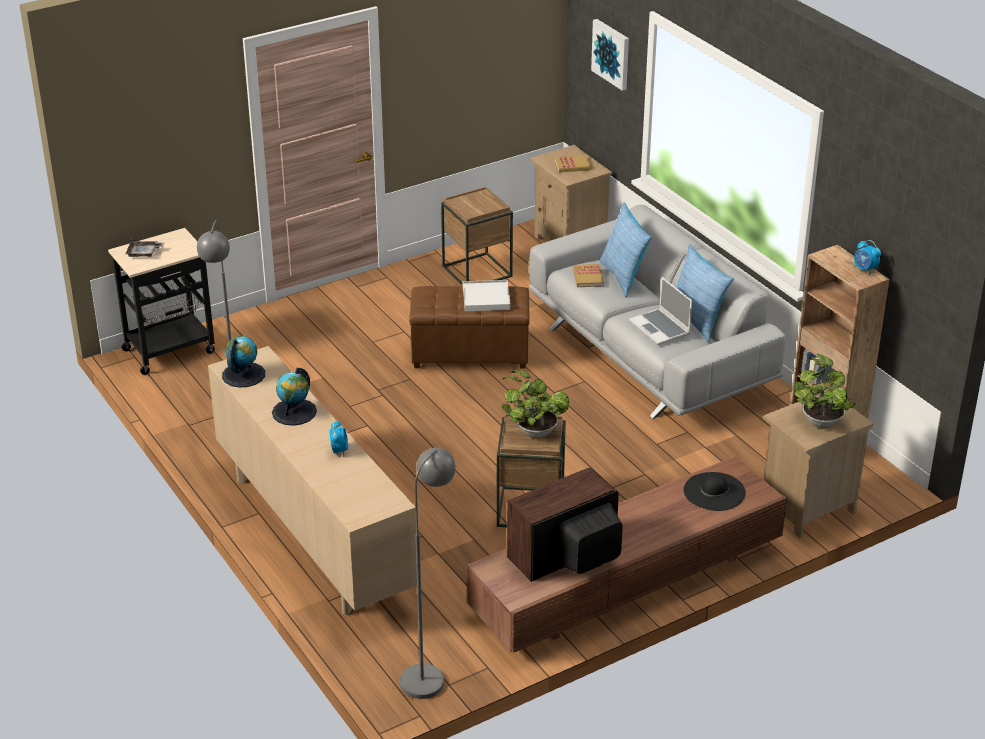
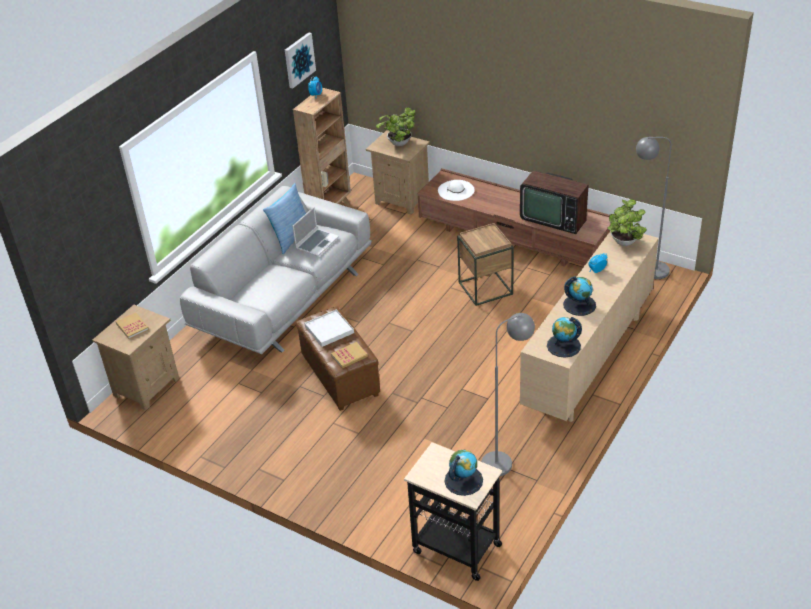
camera: 115 degrees left, 5 degrees up
(144, 253) = (463, 480): grey tray -> globe
(477, 271) = (220, 420): brown side table -> none
(534, 431) = (481, 239): potted plant -> potted plant (624, 243)
(588, 277) = (271, 292): book -> book (349, 356)
(611, 54) = (97, 225): picture -> picture (299, 60)
(624, 277) = (257, 280): pillow -> none
(714, 491) = (456, 190): black hat -> white hat

